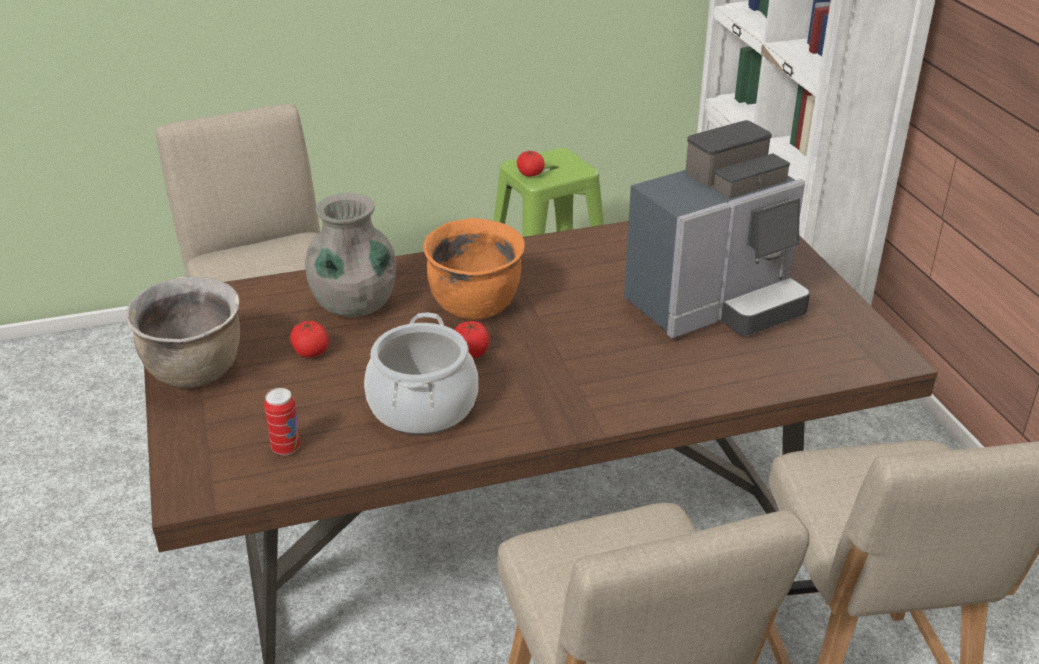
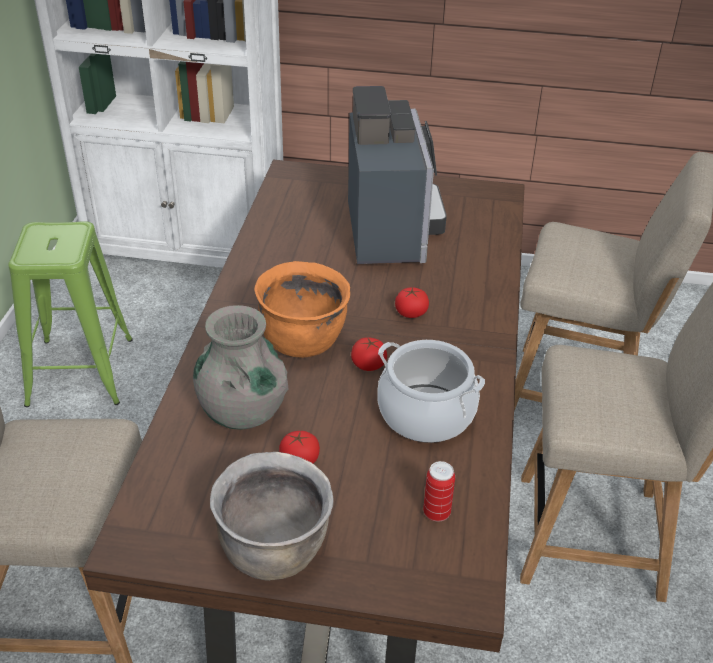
camera: 65 degrees left, 5 degrees up
(530, 174) = (52, 257): tomato -> tomato (411, 313)

